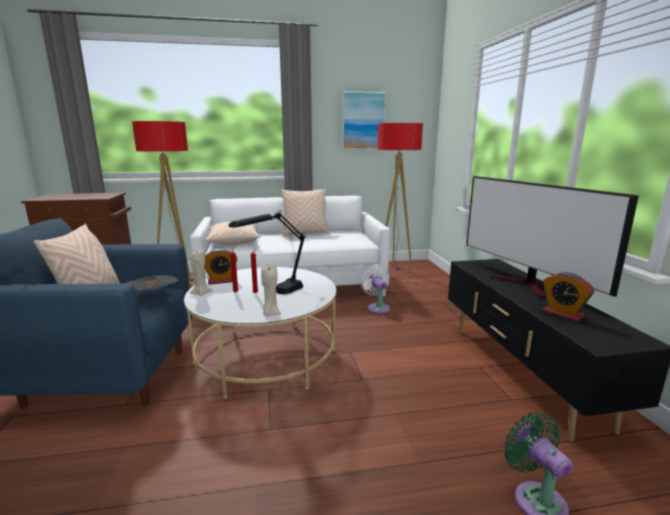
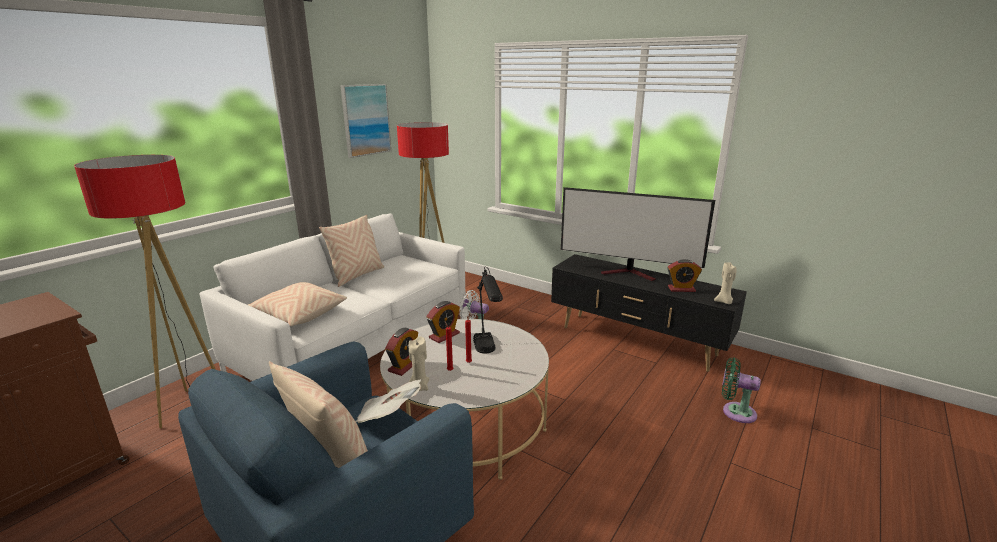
camera: 45 degrees left, 5 degrees up
(270, 313) = (525, 374): beige candle -> beige candle (724, 302)
(279, 275) = (444, 335): none -> alarm clock

